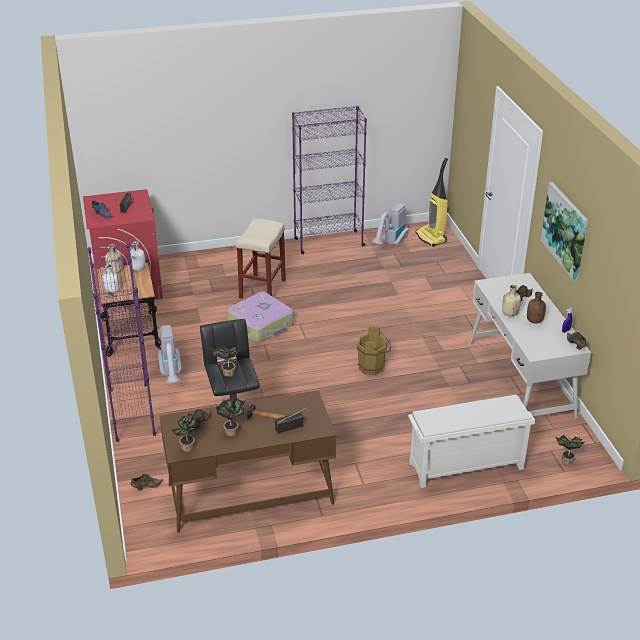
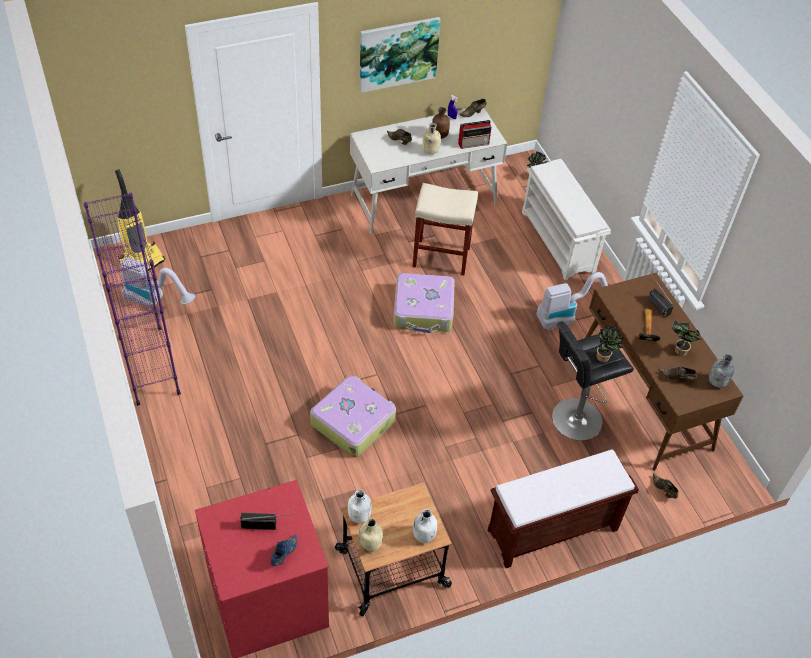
camera: 100 degrees left, 15 degrees up
(132, 413) = (551, 531): purple bookcase -> brown bench
(171, 374) = (471, 502): vacuum cleaner -> vacuum cleaner (567, 315)
(188, 448) = (717, 382): potted plant -> grey bottle
(262, 288) = (270, 430): beige stool -> beige stool (440, 257)
(373, 368) = (423, 310): brown bucket -> suitcase
(525, 340) = (474, 143): none -> radio

